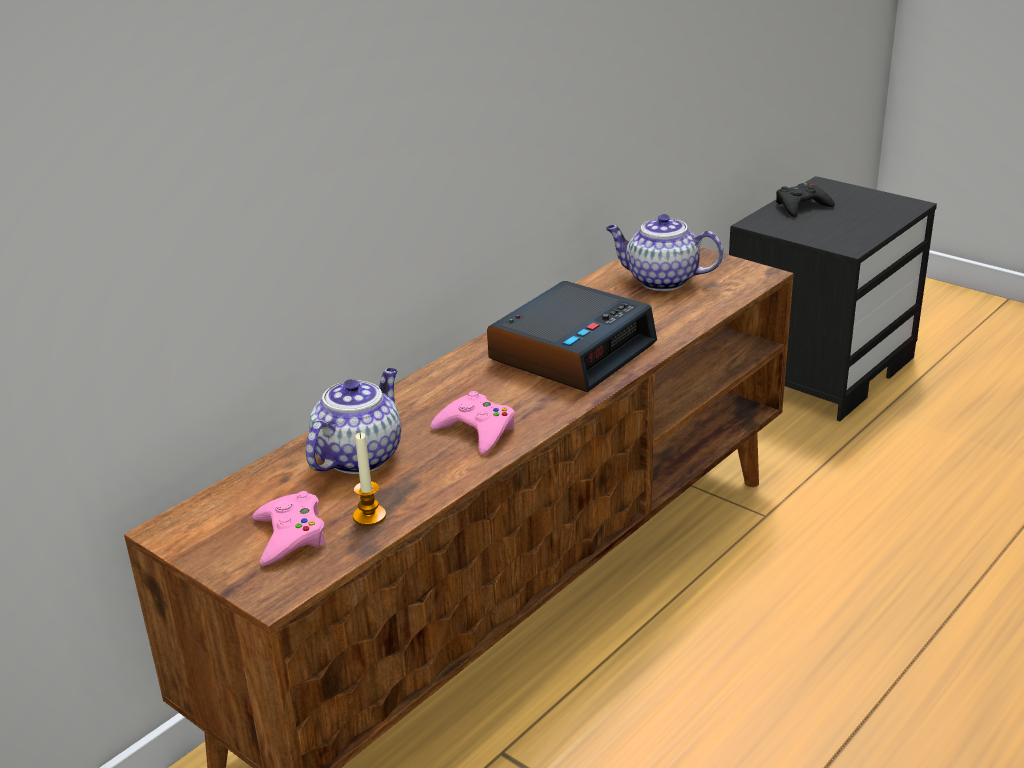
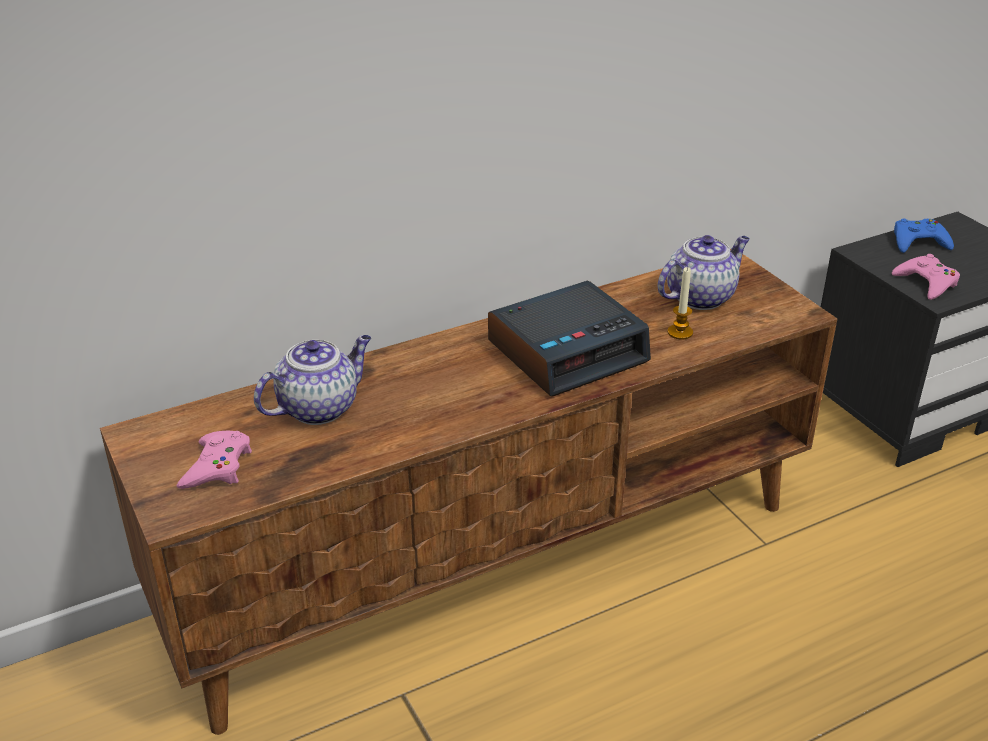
camera: 20 degrees right, 5 degrees up
(369, 516) = (289, 467): candle -> candle (680, 332)
(477, 430) = (431, 409): pink game controller -> pink game controller (926, 283)
(660, 280) = (700, 297): teapot -> teapot turned 105 degrees clockwise
(801, 206) = (918, 242): black game controller -> blue game controller

